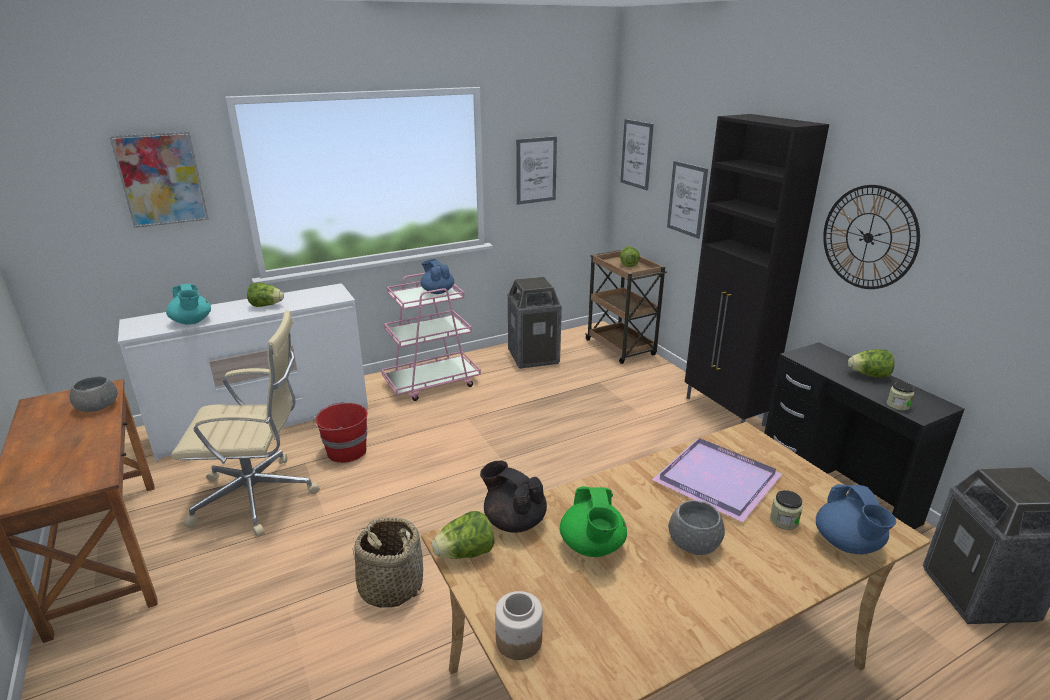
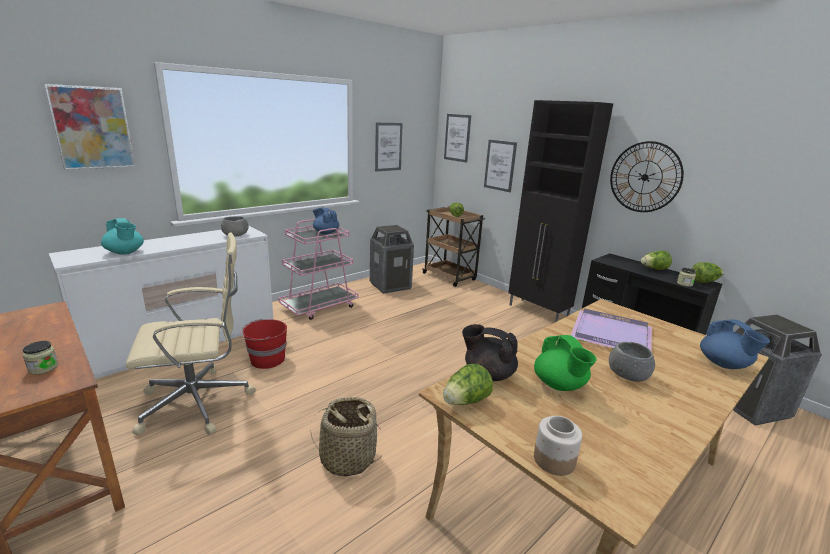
camera: 15 degrees left, 5 degrees down
(97, 406) = (45, 323): grey bowl -> grey bowl (235, 235)
(266, 305) = (191, 240): lettuce -> lettuce (704, 281)
(784, 521) = (674, 355): jar -> jar (43, 368)

